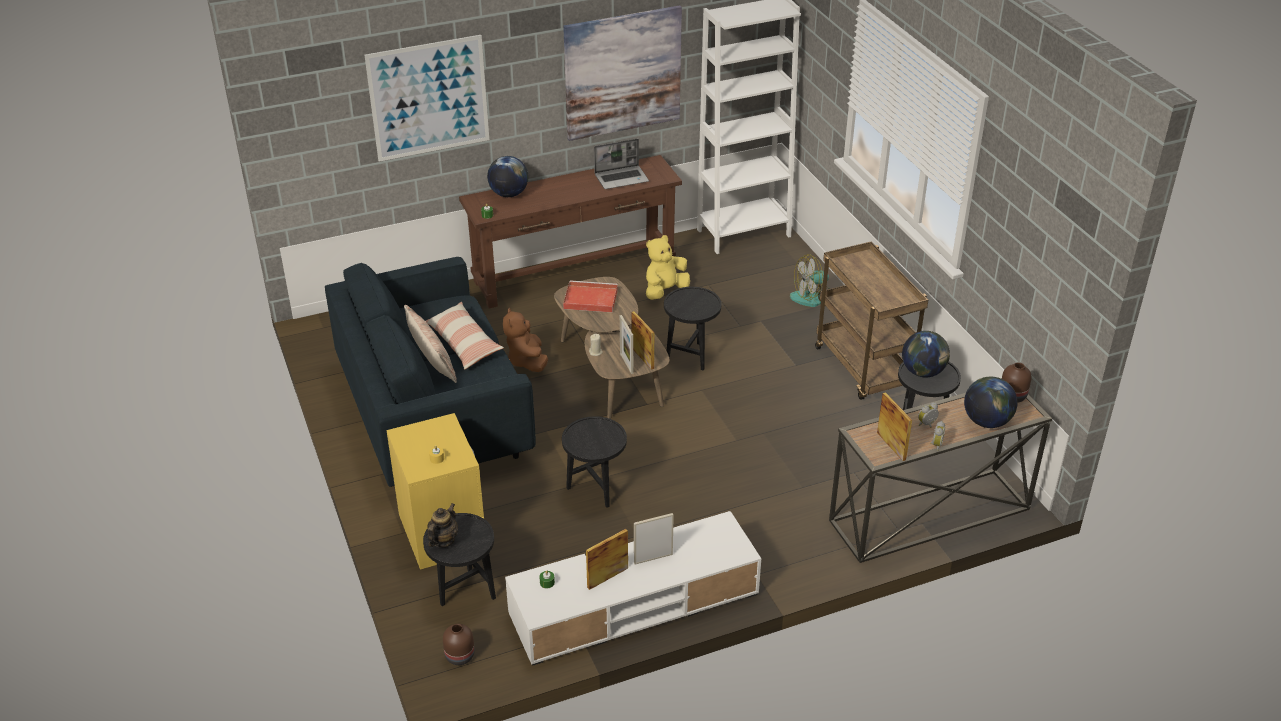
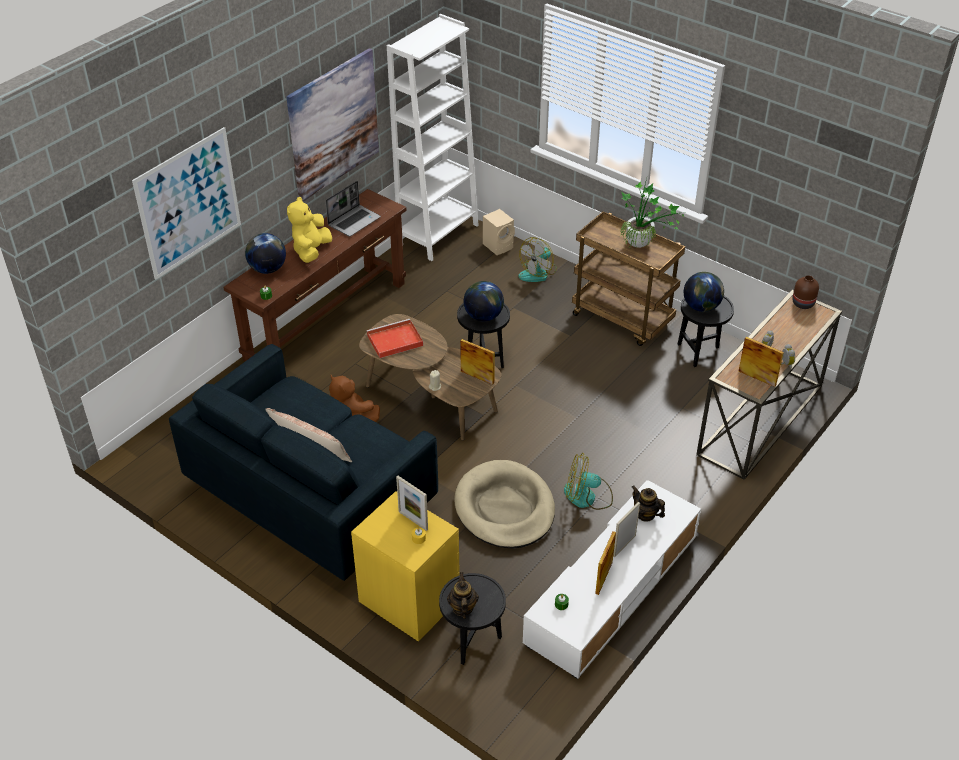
camera: 30 degrees left, 5 degrees up
(459, 656) = (514, 701): brown vase -> none
(464, 343) = (326, 423): pillow -> none
(595, 492) = (504, 508): black side table -> beige dog bed
(626, 363) = (468, 387): picture frame -> picture frame (413, 520)
(665, 291) = (416, 309): yellow plush toy -> yellow plush toy (311, 251)
(683, 513) = (587, 496): none -> fan
(700, 540) = (645, 514): none -> teapot
(795, 261) = (499, 246): none -> beige speaker
(889, 286) = (643, 245): none -> potted plant
(986, 421) = (803, 331): globe -> globe (483, 316)

